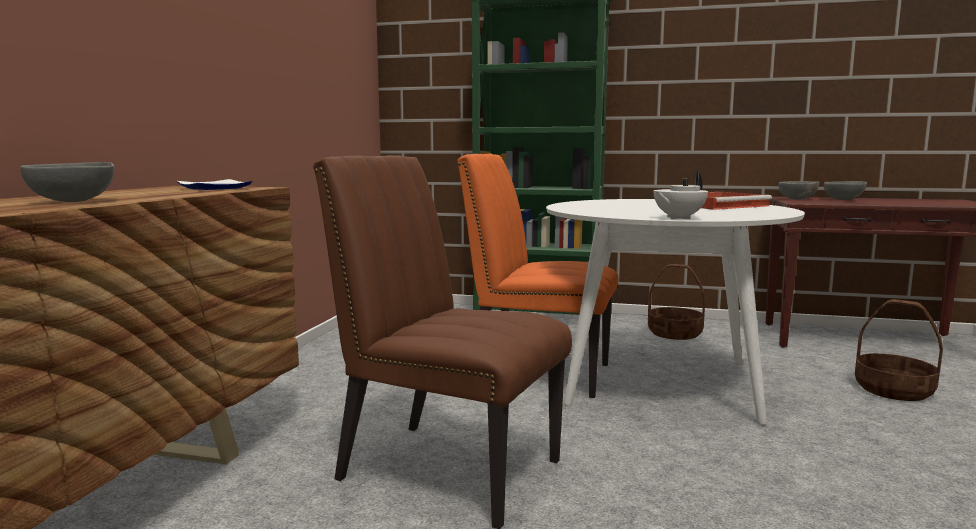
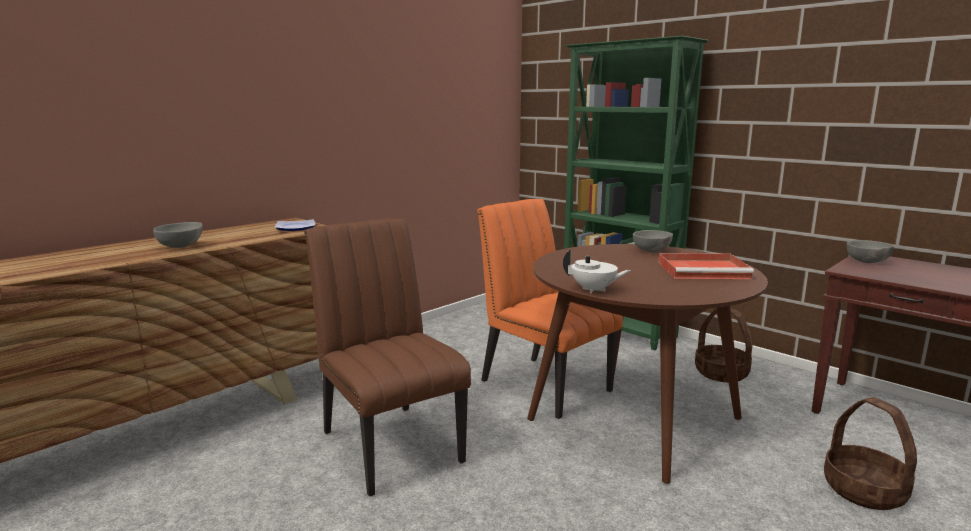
camera: 30 degrees right, 5 degrees up
(660, 382) = (634, 419): white dining table -> brown dining table
(678, 218) = (594, 290): white teapot -> white teapot turned 150 degrees counterclockwise
(844, 200) = (924, 270): grey bowl -> grey bowl (652, 251)

